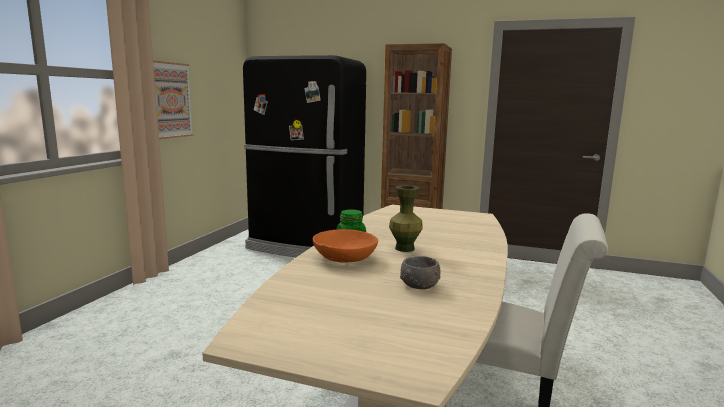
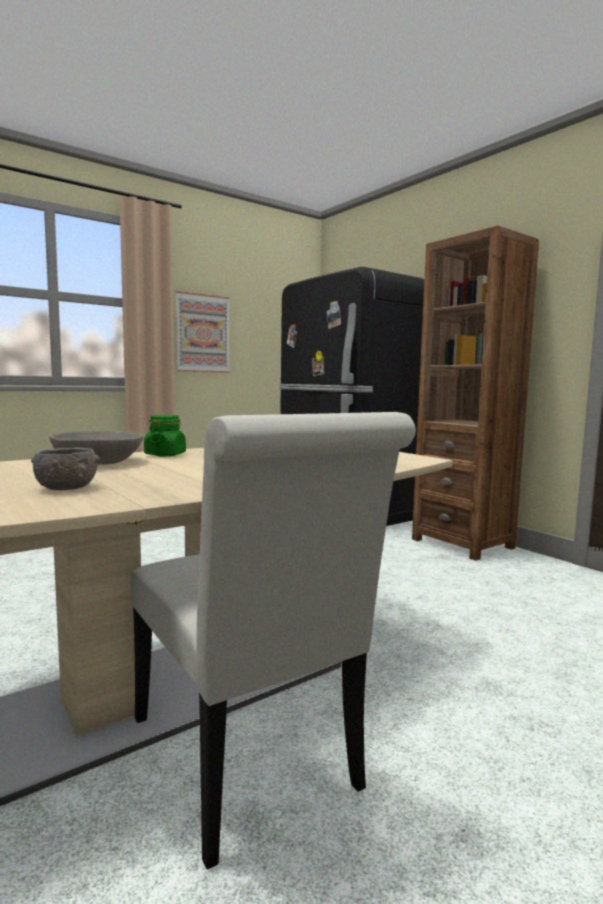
camera: 35 degrees right, 5 degrees down
(345, 258) = (98, 462): orange bowl -> grey bowl
(405, 248) = (191, 466): green vase -> none

